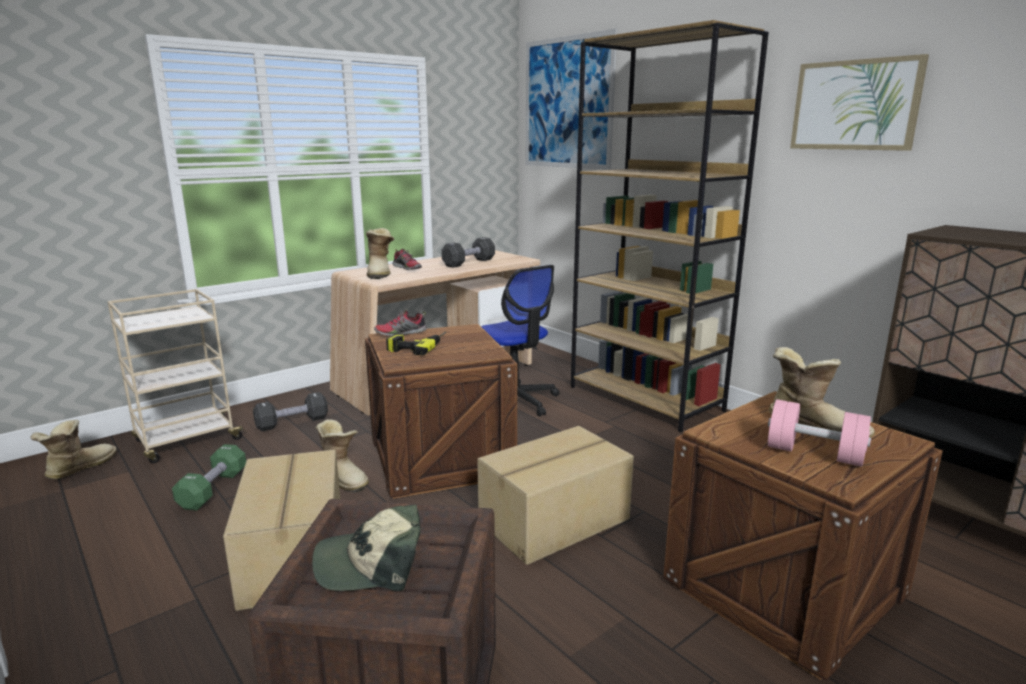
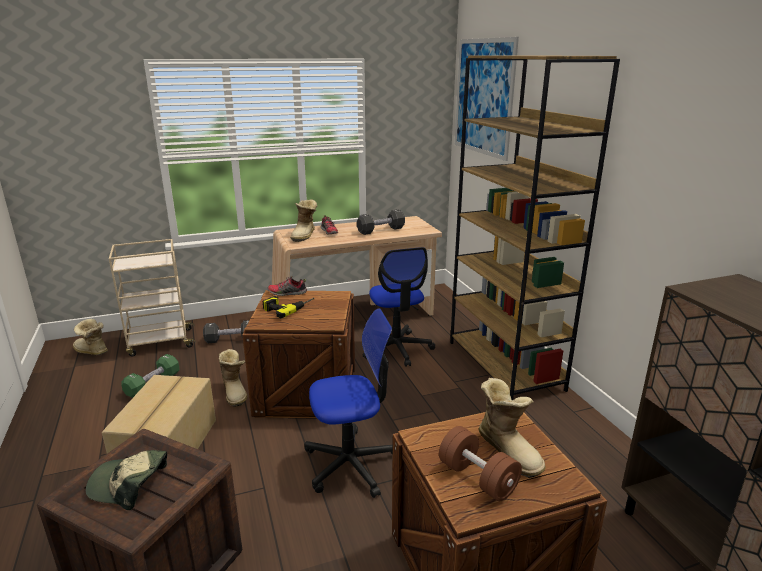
camera: 20 degrees right, 5 degrees up
(78, 468) = (91, 352): boot -> boot turned 105 degrees counterclockwise
(556, 521) = (351, 463): cardboard box -> office chair
(814, 454) = (477, 478): pink dumbbell -> brown dumbbell
(855, 105) = (682, 140): picture -> none

